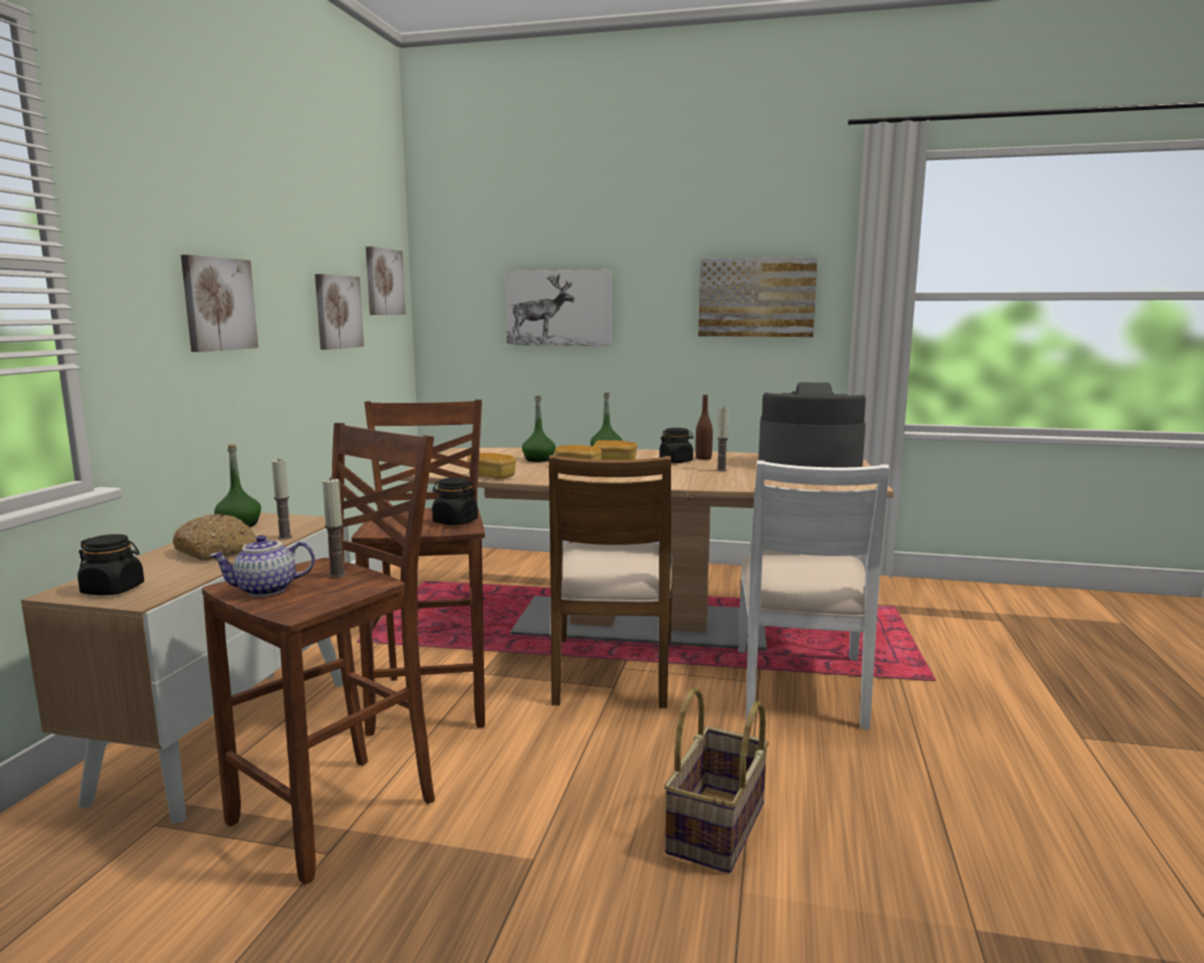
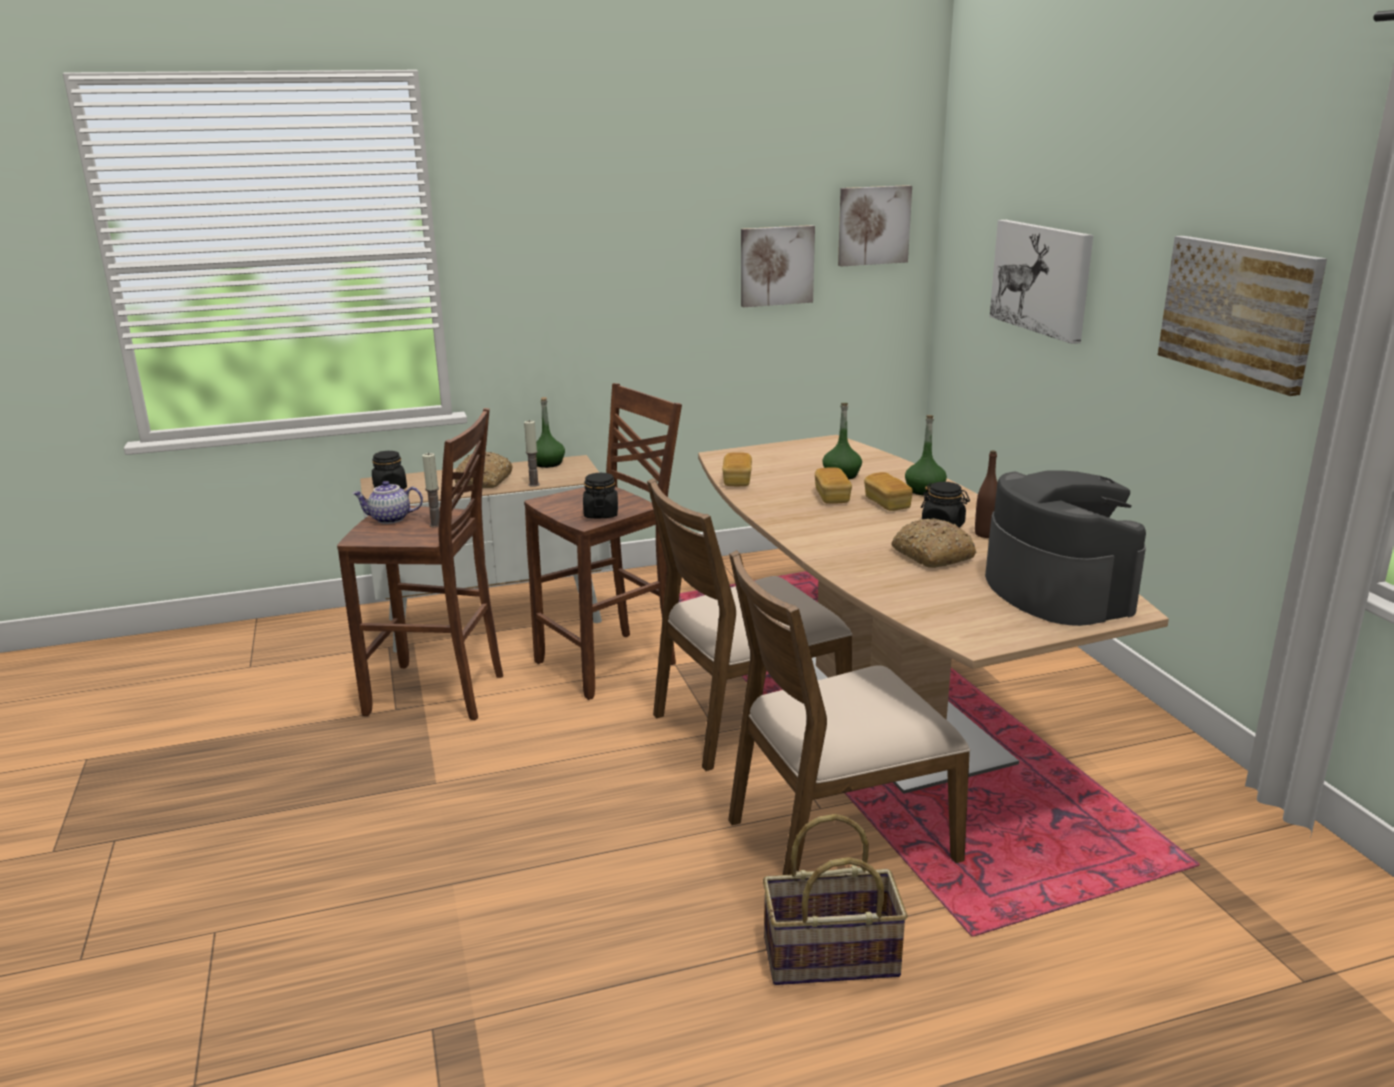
camera: 60 degrees right, 10 degrees up
(218, 304) = (596, 269): picture -> none
(265, 590) = (390, 519): teapot -> teapot turned 45 degrees counterclockwise
(718, 828) = (527, 851): basket -> basket (830, 958)
(721, 470) = (931, 555): candle -> bread
(801, 687) = (838, 838): white chair -> brown chair

